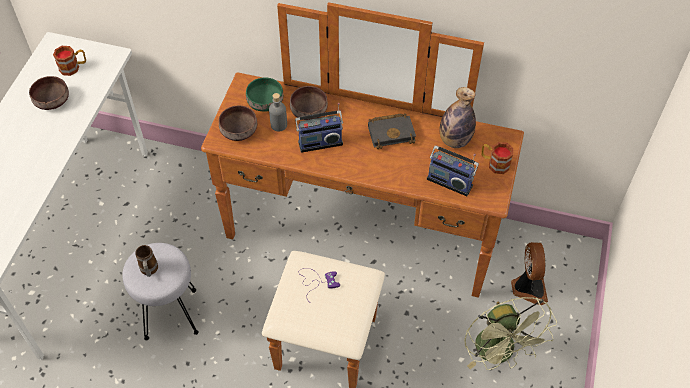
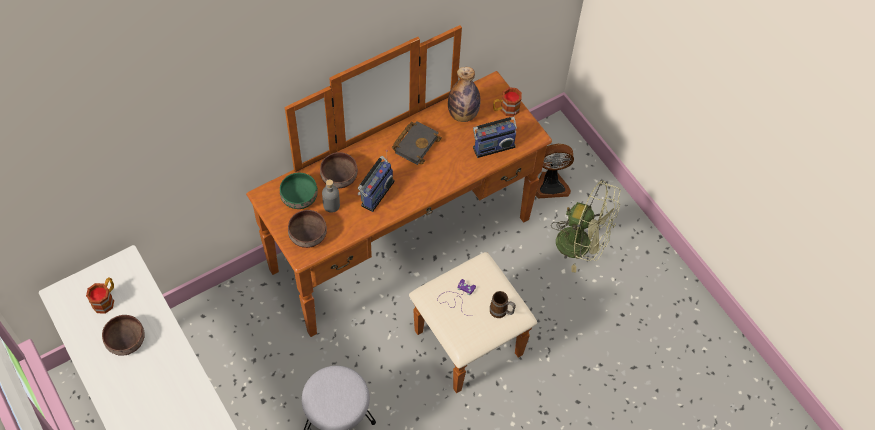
camera: 50 degrees left, 5 degrees up
(149, 271) = (334, 400): mug -> mug (501, 312)
(528, 287) = (551, 184): fan -> fan turned 135 degrees clockwise

